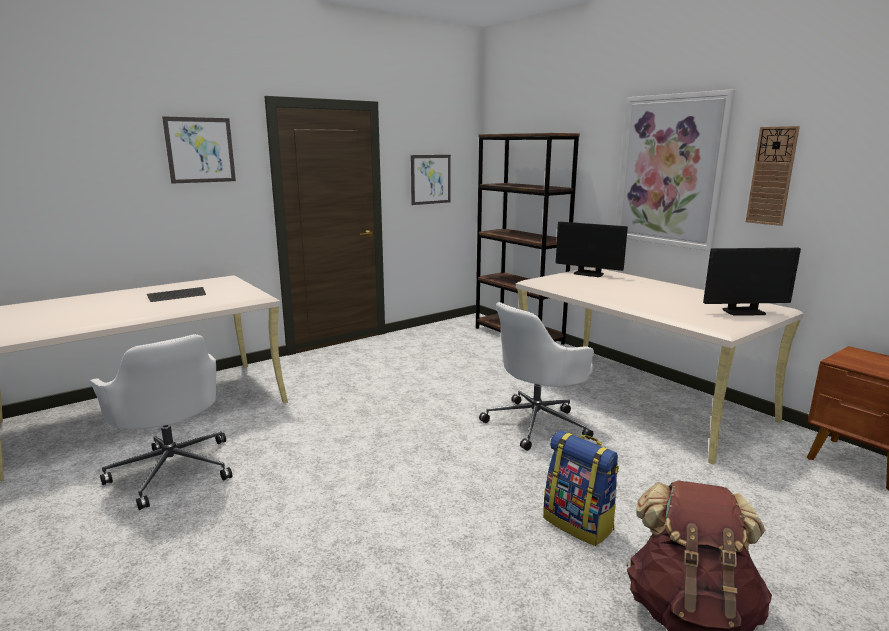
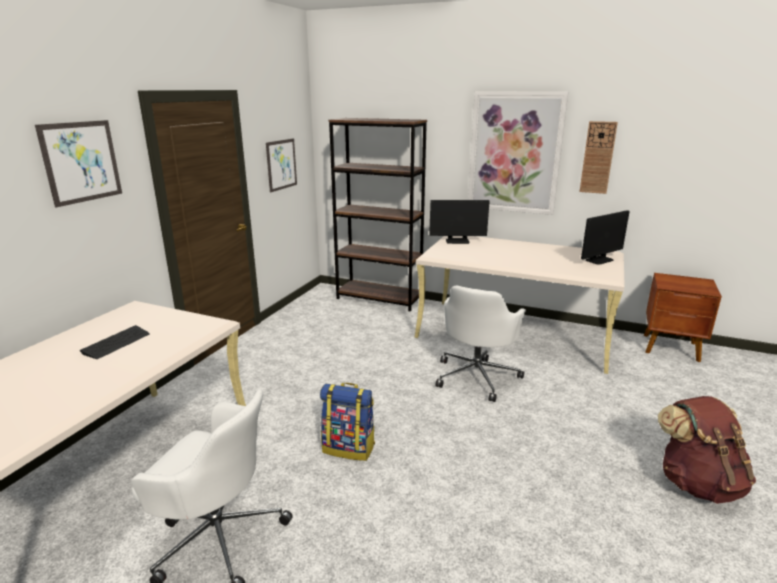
camera: 30 degrees left, 5 degrees up
(579, 524) = (585, 448): backpack -> backpack (349, 448)

